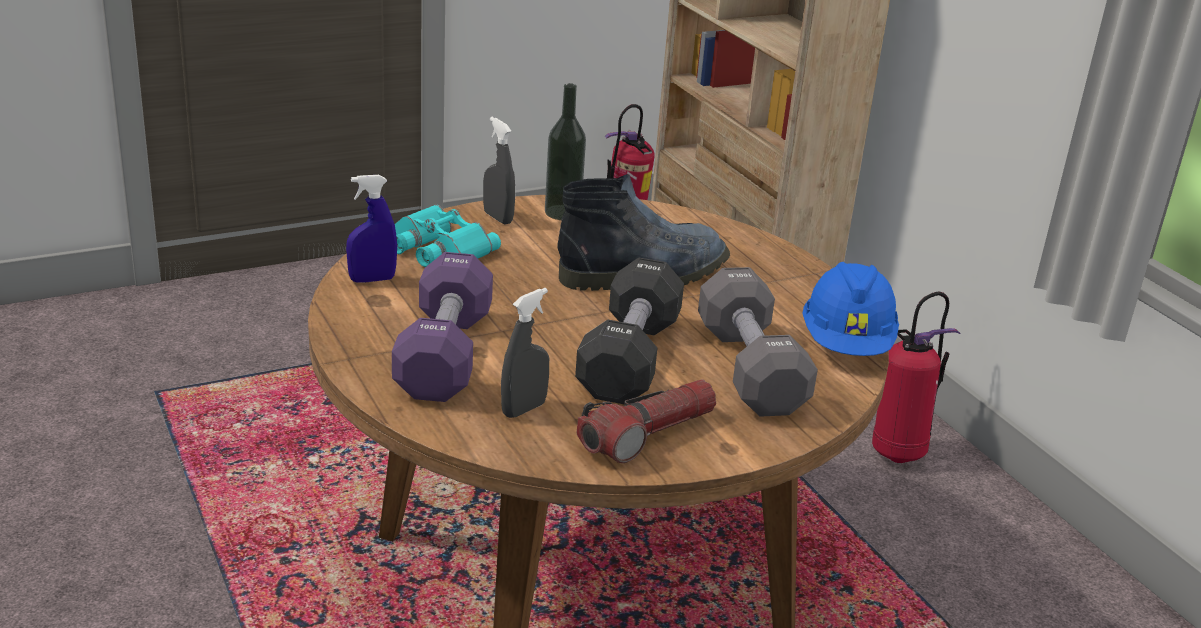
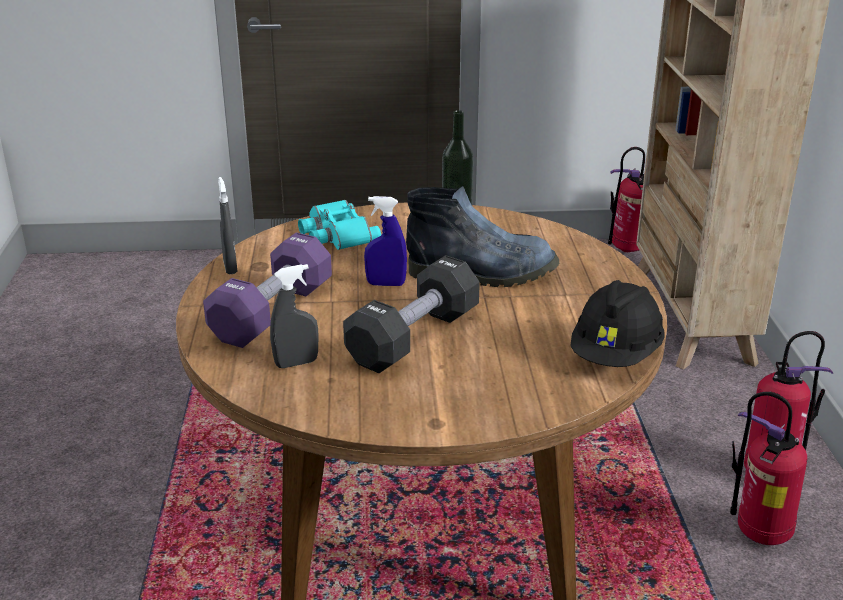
camera: 25 degrees right, 0 degrees up
(372, 279) = (267, 250): blue spray bottle -> blue spray bottle (386, 284)
(498, 218) = (401, 216): grey spray bottle -> grey spray bottle (230, 267)
(647, 435) = (376, 400): flashlight -> none
(750, 369) = (509, 362): grey dumbbell -> none
(846, 343) = (616, 355): blue hard hat -> black hard hat
(920, 518) = (758, 535): none -> fire extinguisher

